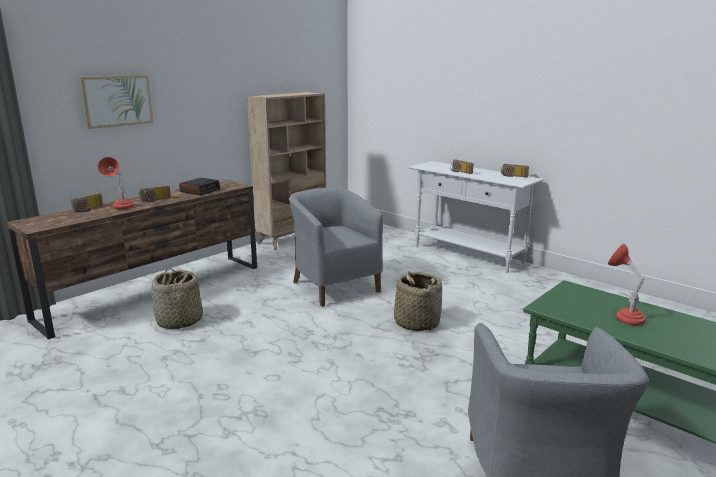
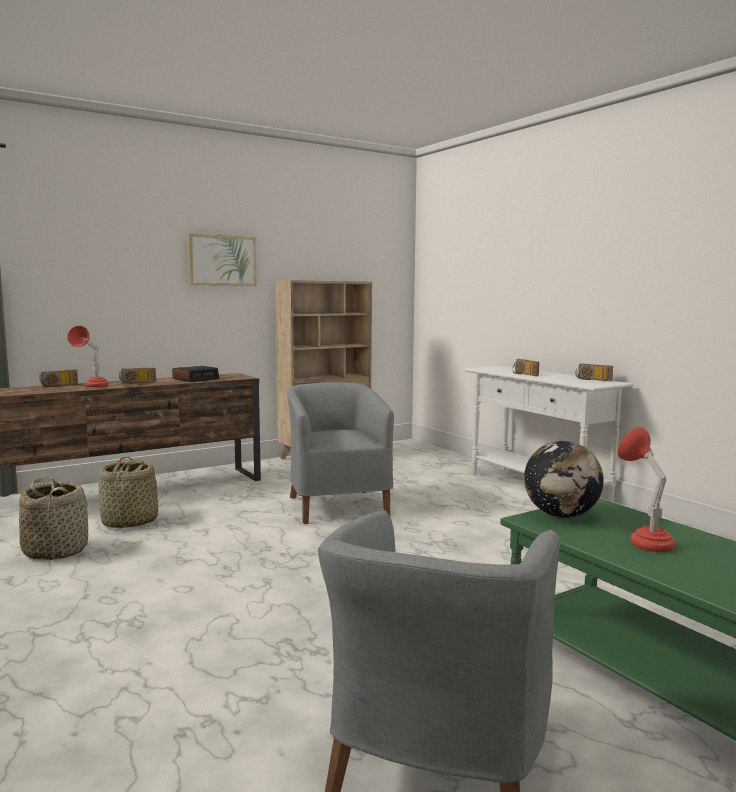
camera: 15 degrees right, 10 degrees down
(117, 101) = (116, 274): picture -> picture (222, 260)
(416, 322) = (411, 552): basket -> basket (56, 550)
(559, 300) = (561, 515): none -> globe

